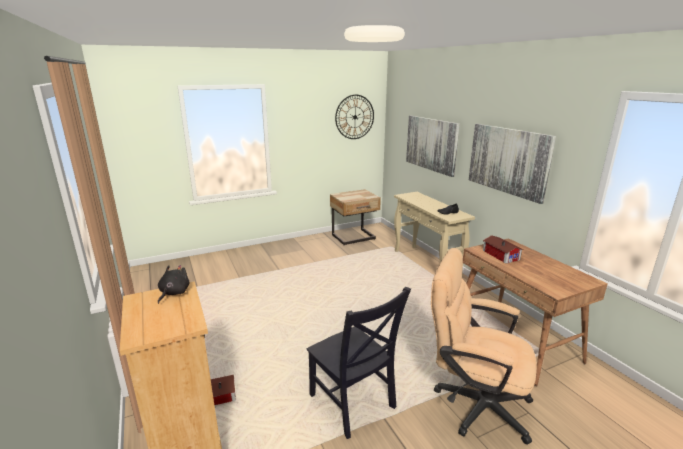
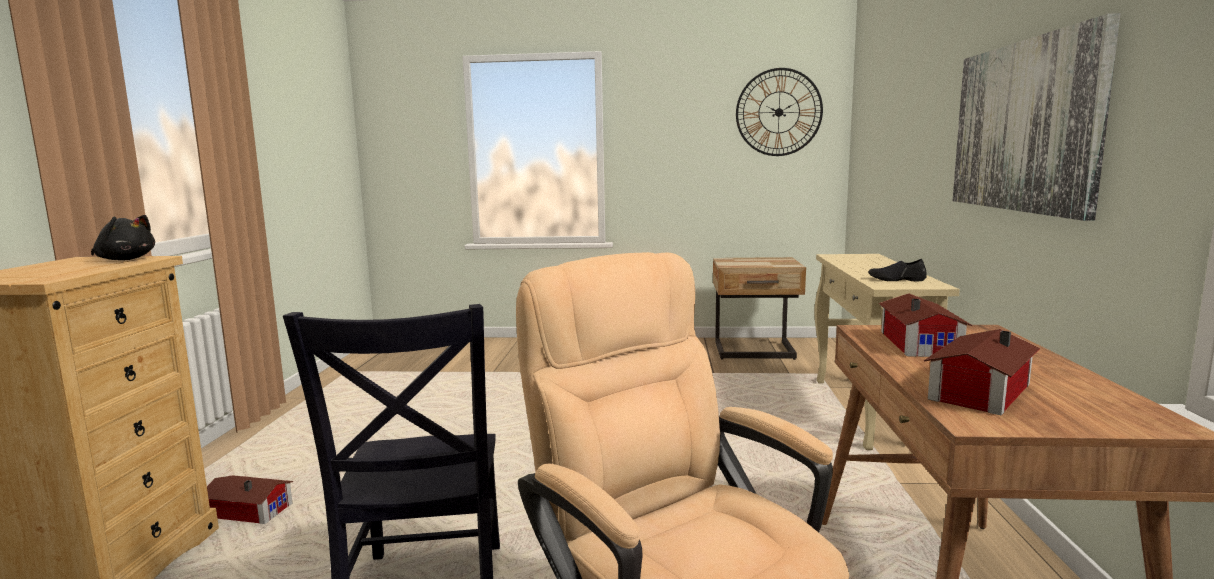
camera: 30 degrees right, 10 degrees down
(173, 293) = (125, 259): black plush toy -> black plush toy turned 60 degrees clockwise
(431, 144) = (905, 142): picture -> none
(541, 278) = (975, 392): none -> toy house

